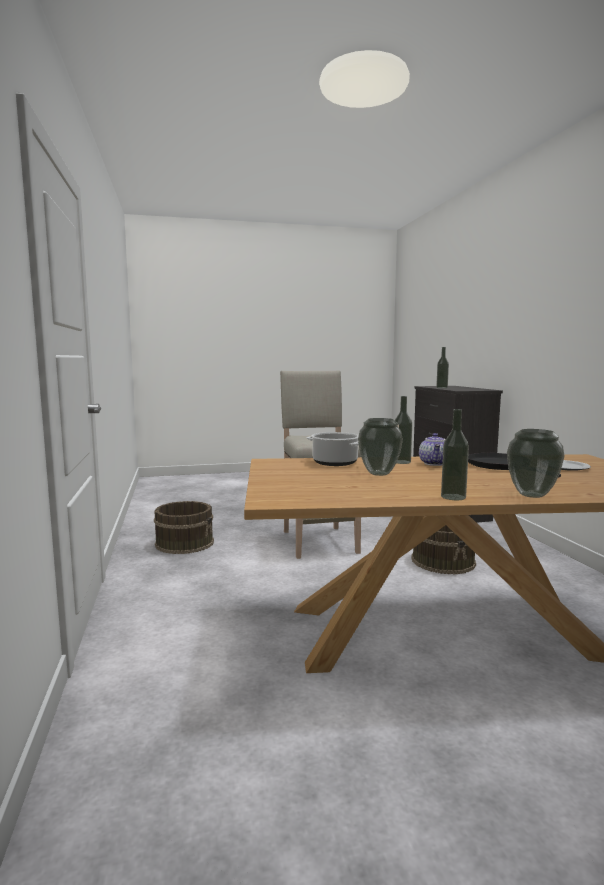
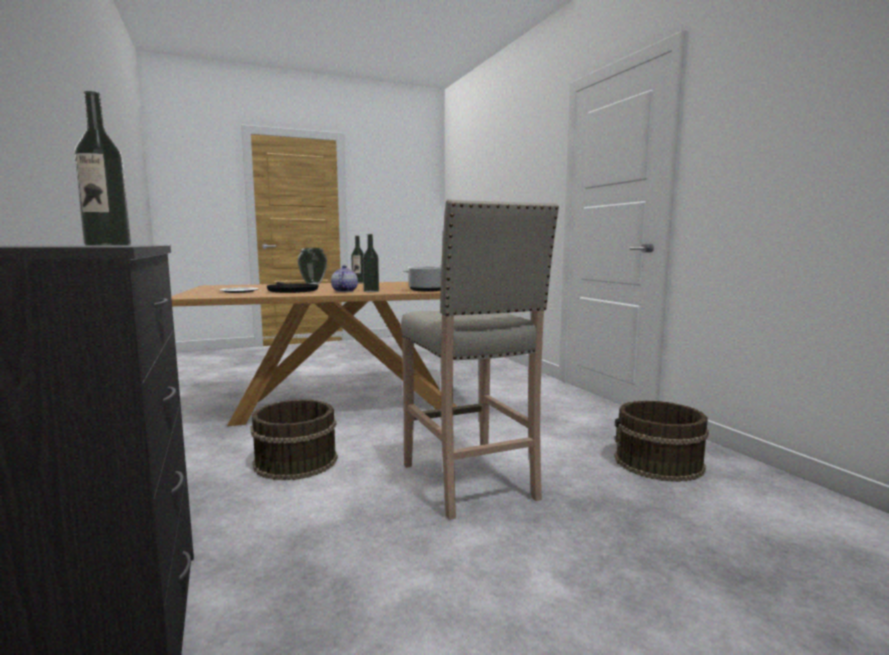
camera: 170 degrees right, 0 degrees up
(378, 473) = (394, 287): vase -> none

